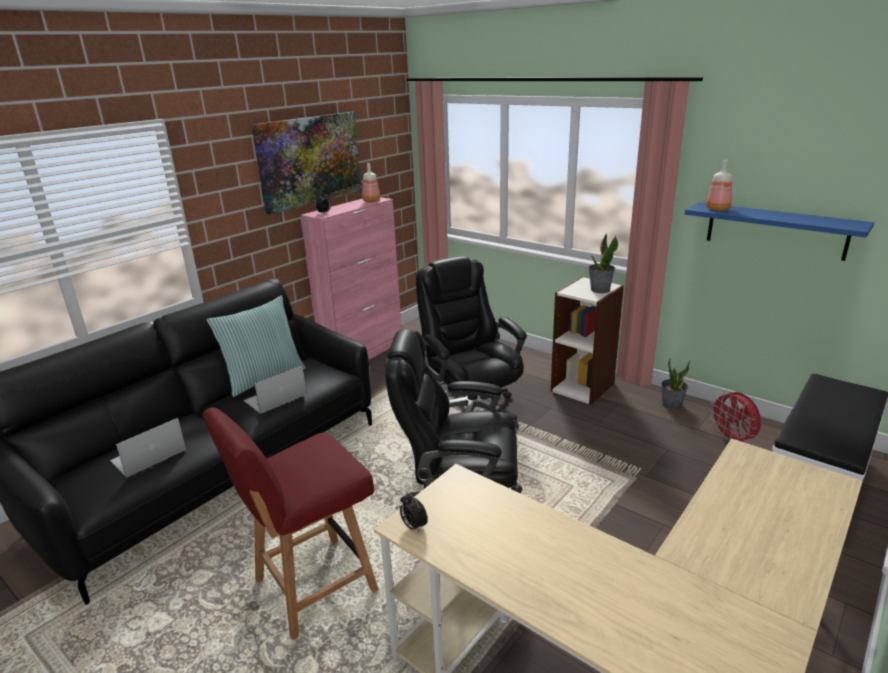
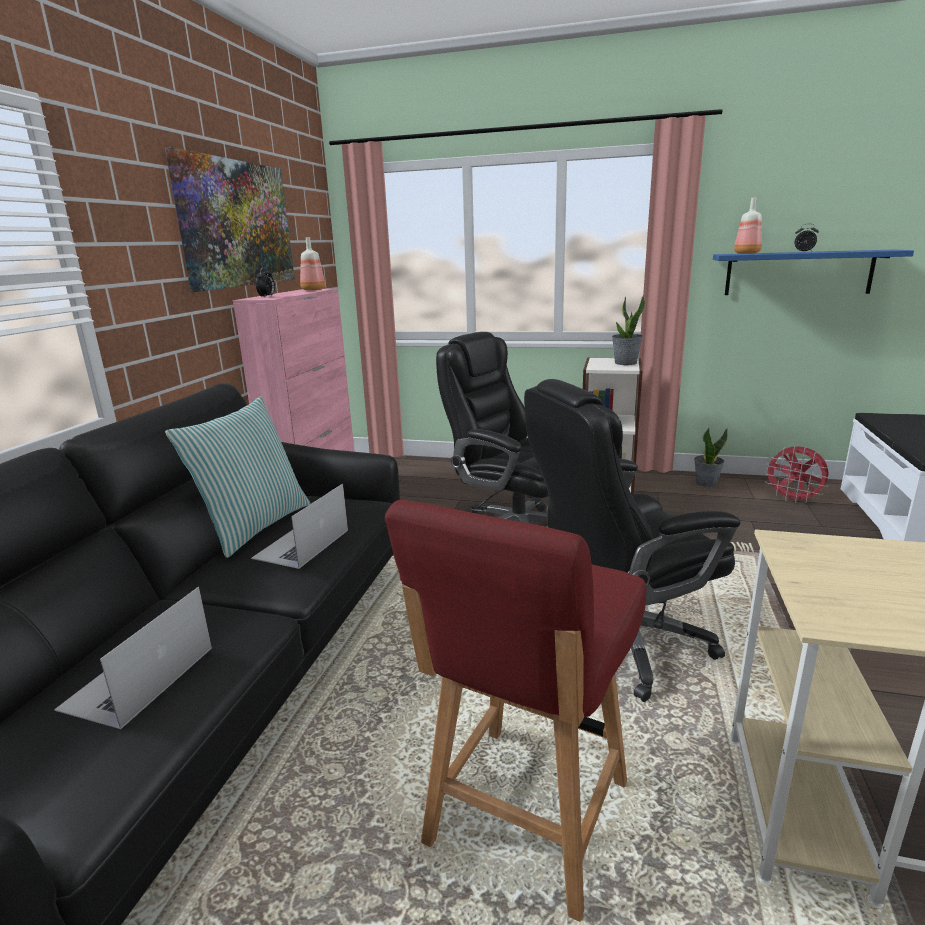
camera: 25 degrees left, 5 degrees down
(413, 526) = (848, 615): alarm clock -> alarm clock (803, 252)

